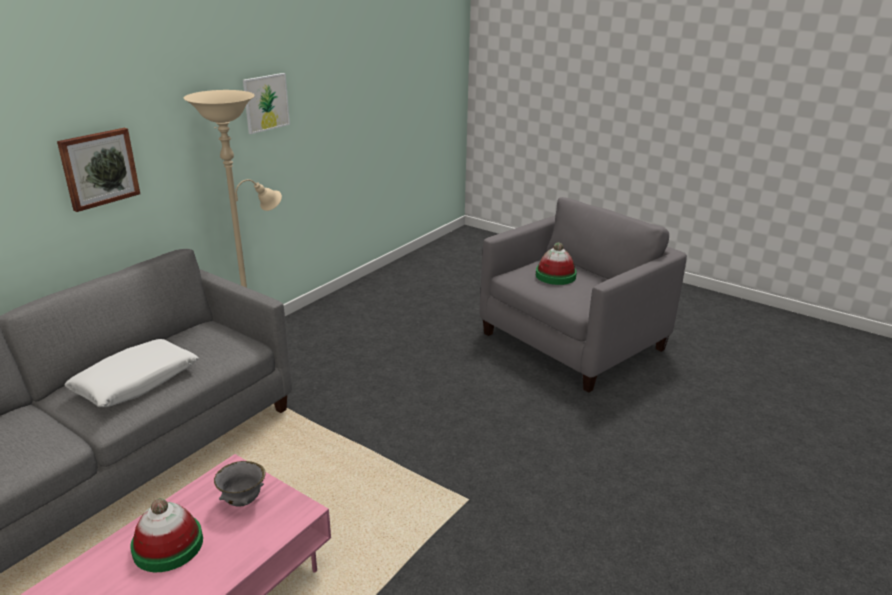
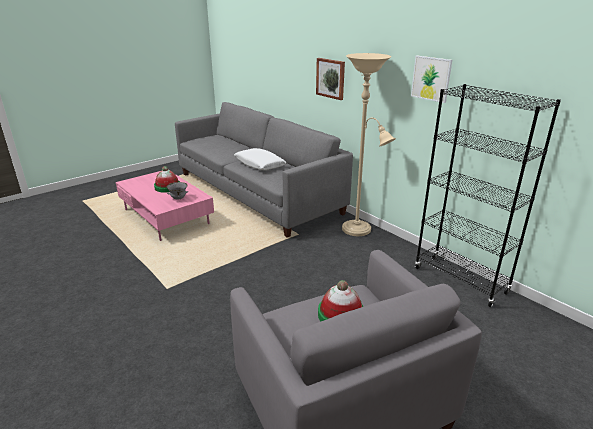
camera: 105 degrees right, 0 degrees up
(368, 290) = (460, 280): none -> black bookcase

